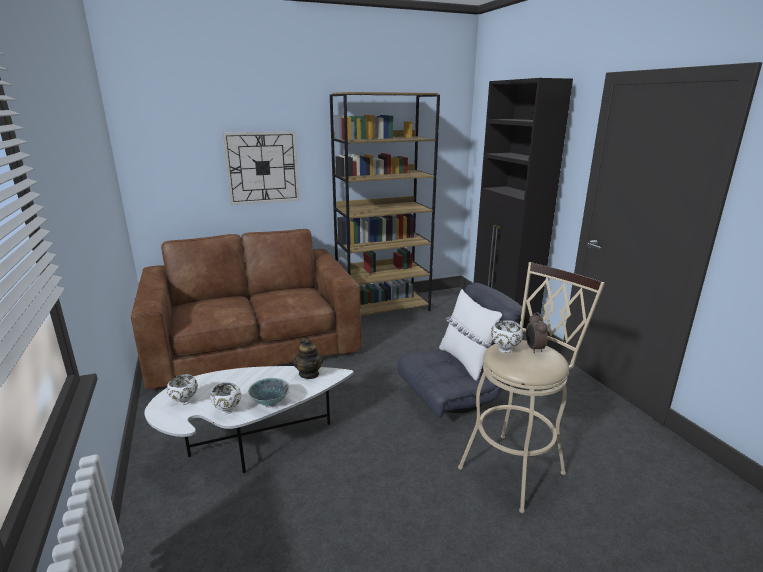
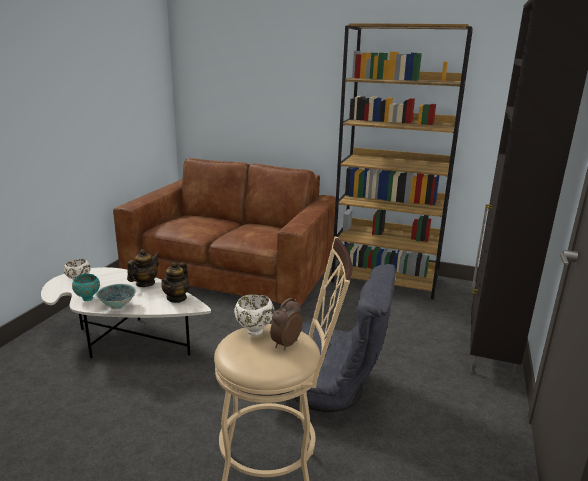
camera: 40 degrees right, 0 degrees up
(228, 411) = (88, 299): white bowl -> turquoise bowl
(257, 375) = (145, 283): none -> teapot
(262, 167) = (285, 102): wall clock -> none
(466, 362) = (343, 354): white pillow -> none

